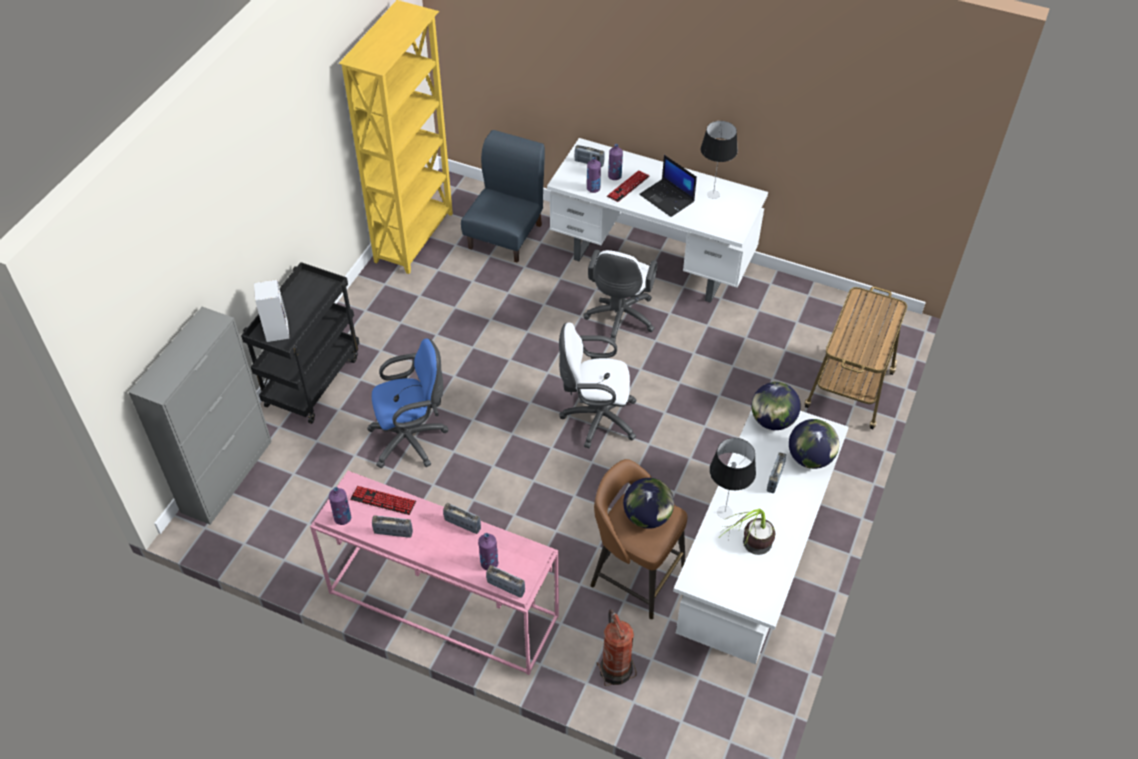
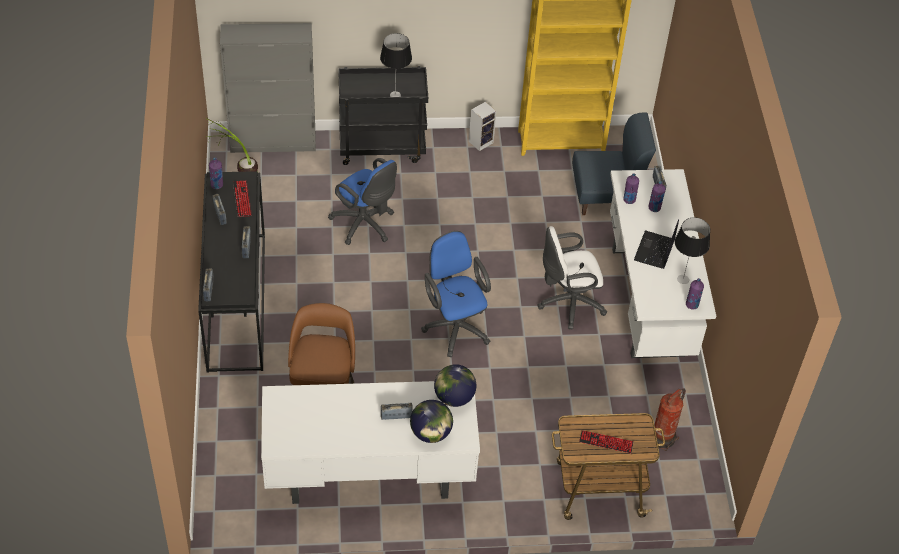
camera: 60 degrees right, 0 degrees up
(276, 330) = (359, 85): speaker -> speaker (481, 141)
(441, 605) = (235, 301): pink console table -> black console table
(489, 563) = (223, 274): purple bottle -> purple bottle (692, 304)
(596, 418) = (455, 326): white office chair -> blue office chair
(616, 668) = (238, 420): fire extinguisher -> fire extinguisher (663, 437)
(628, 187) = (648, 221): keyboard -> keyboard (606, 442)
(647, 517) = (325, 356): globe -> none
(725, 513) = (345, 395): table lamp -> table lamp (395, 95)
(746, 553) = (316, 419): potted plant -> potted plant (236, 171)

